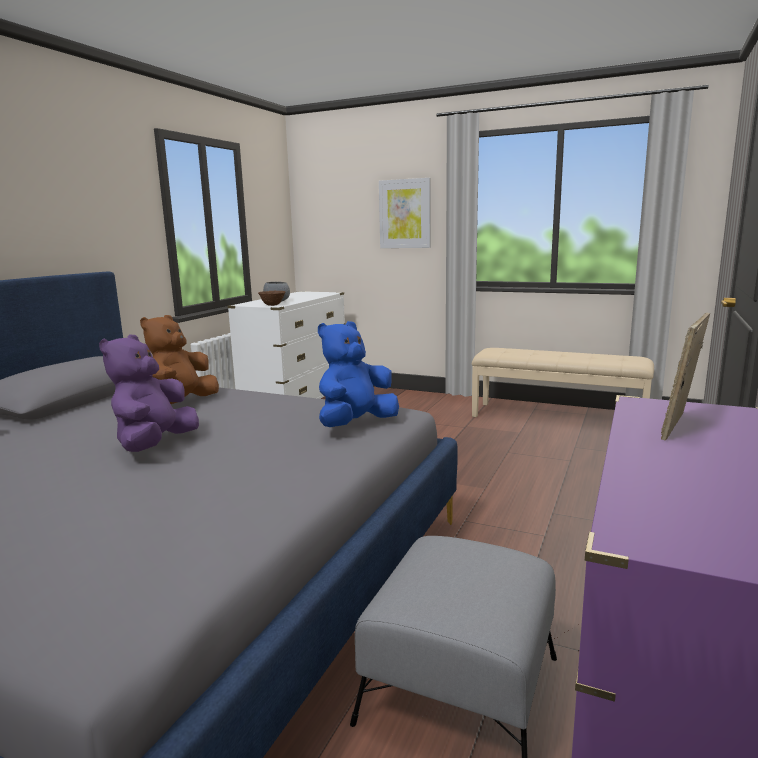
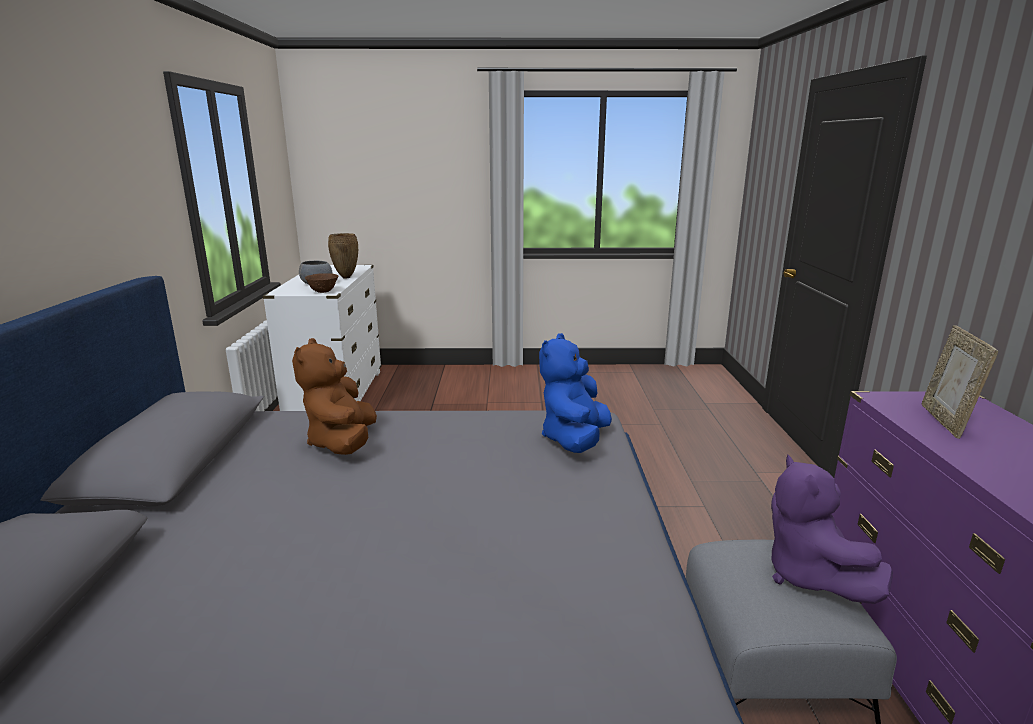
camera: 25 degrees left, 5 degrees up
(155, 445) = (400, 511): purple plush toy -> purple plush toy (809, 576)
(307, 298) = (346, 277): none -> brown vase
(405, 214) = (438, 175): picture -> none
(557, 418) = (614, 379): beige bench -> none

